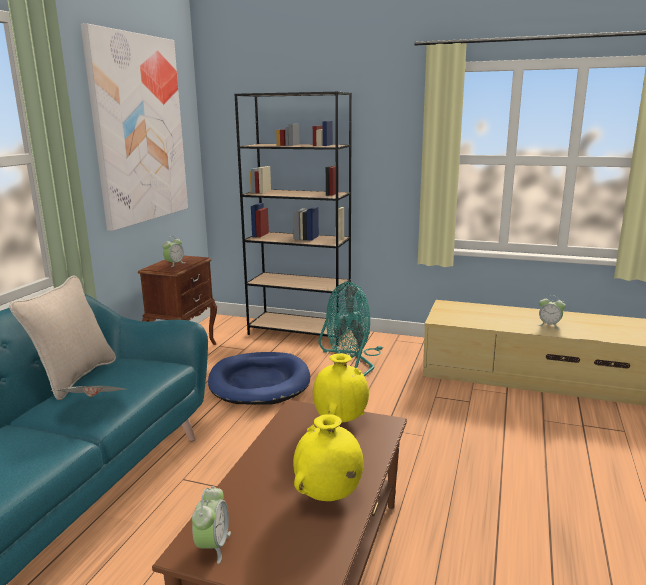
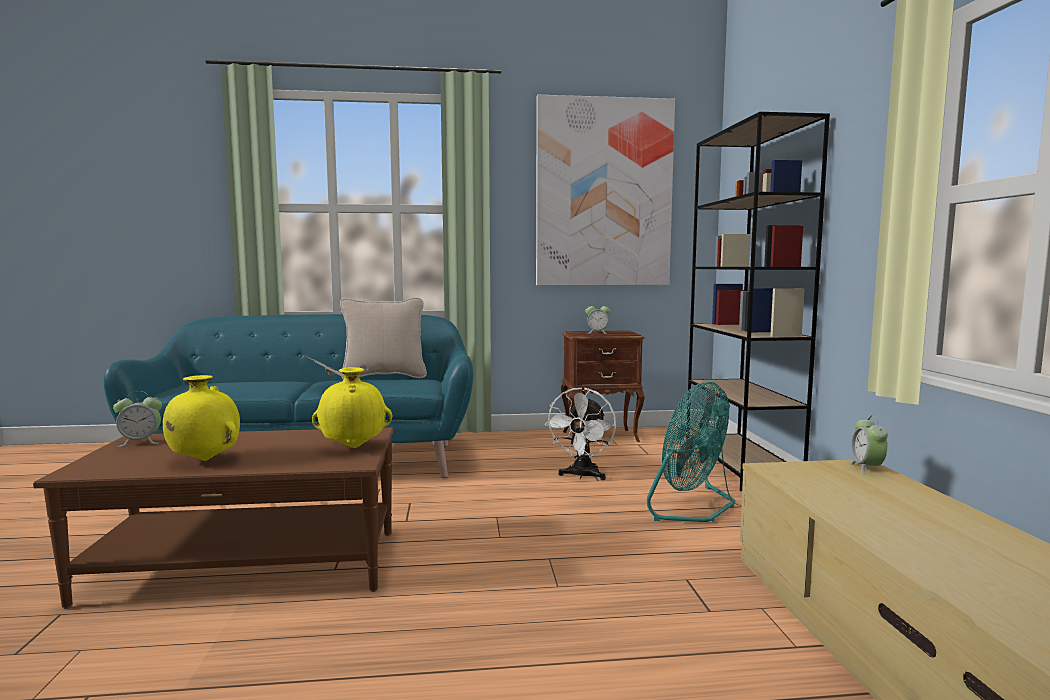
camera: 65 degrees right, 10 degrees down
(259, 382) = (582, 476): blue dog bed -> white fan
(549, 325) = (947, 553): alarm clock -> alarm clock (866, 468)

